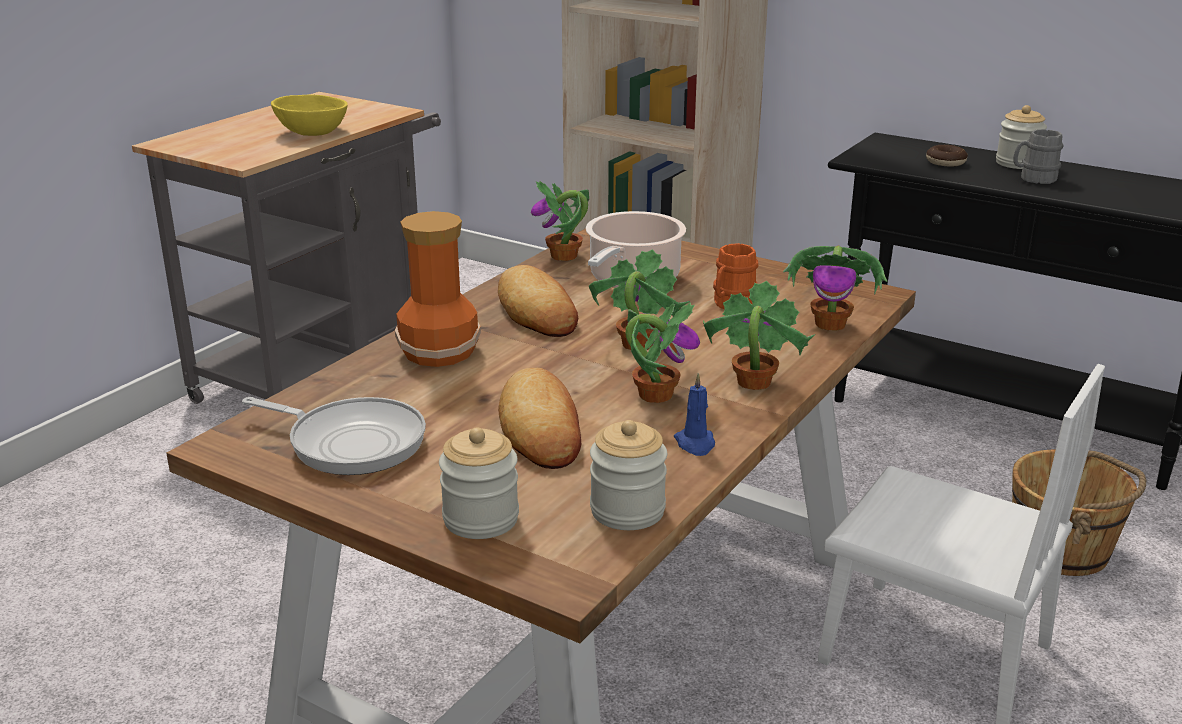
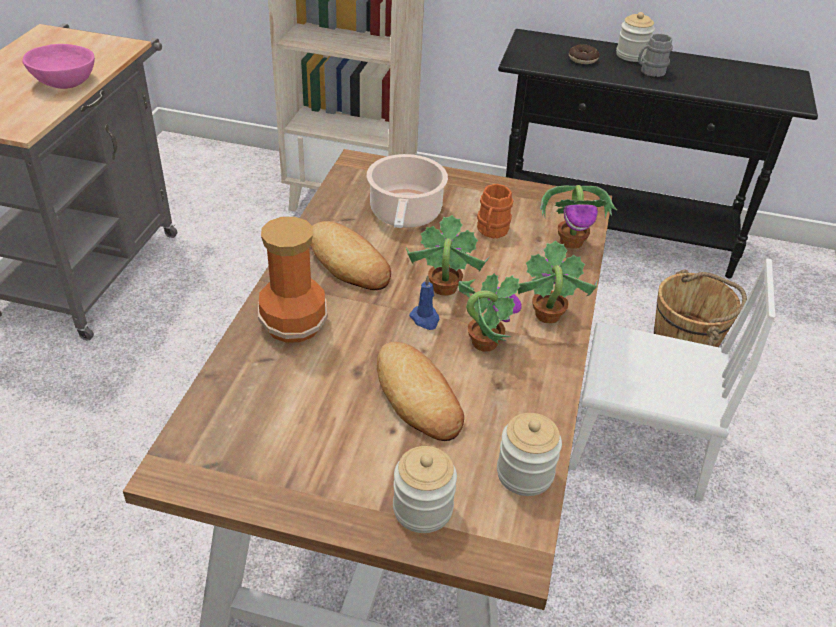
camera: 20 degrees left, 15 degrees up
(311, 132) = (64, 82): yellow bowl -> pink bowl
(351, 442) = (276, 445): frying pan -> none
(564, 256) = (338, 194): potted plant -> none
(695, 444) = (538, 390): blue candle -> blue candle (425, 319)

